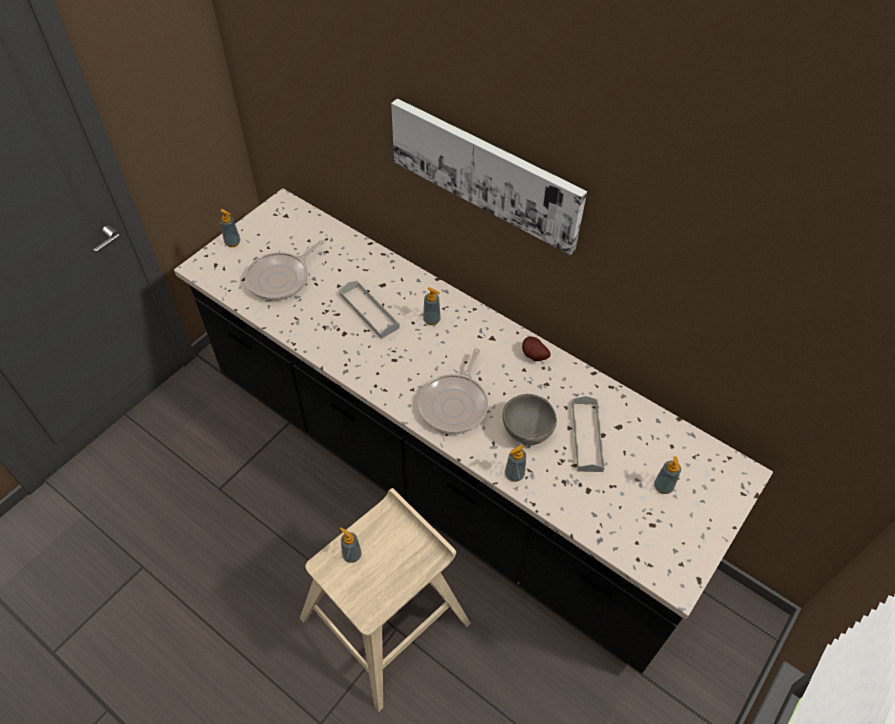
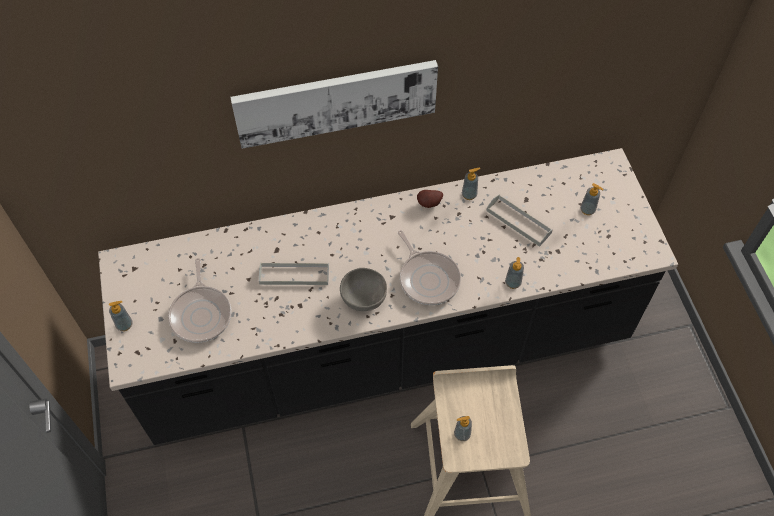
camera: 50 degrees left, 5 degrees up
(431, 320) = (340, 241): soap dispenser -> soap dispenser (469, 195)
(526, 431) = (486, 252): grey bowl -> grey bowl (364, 299)

